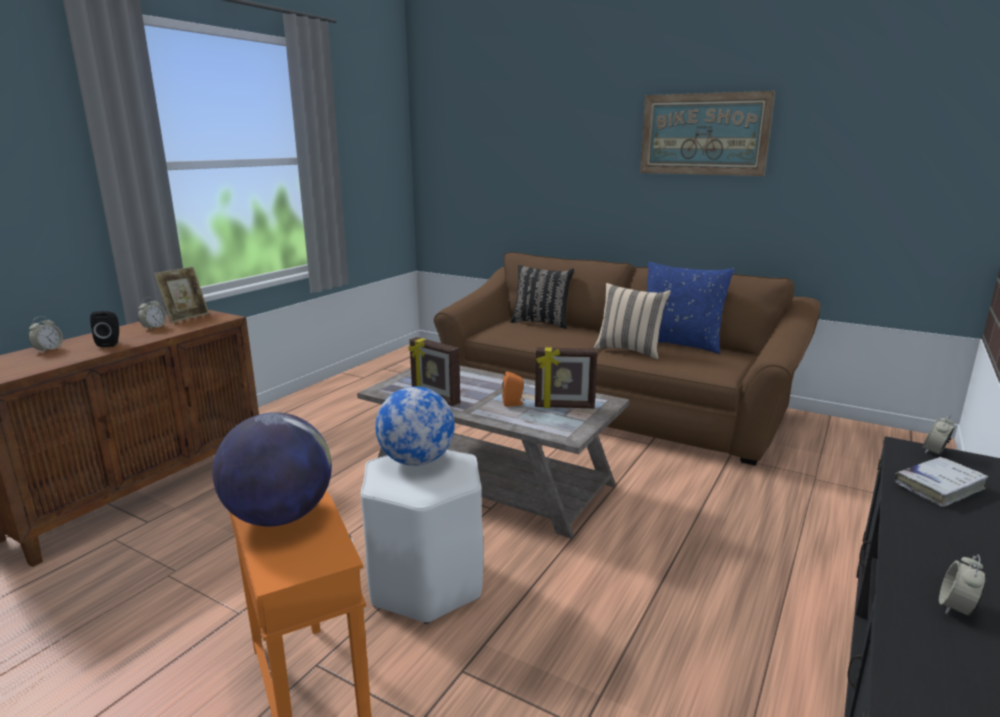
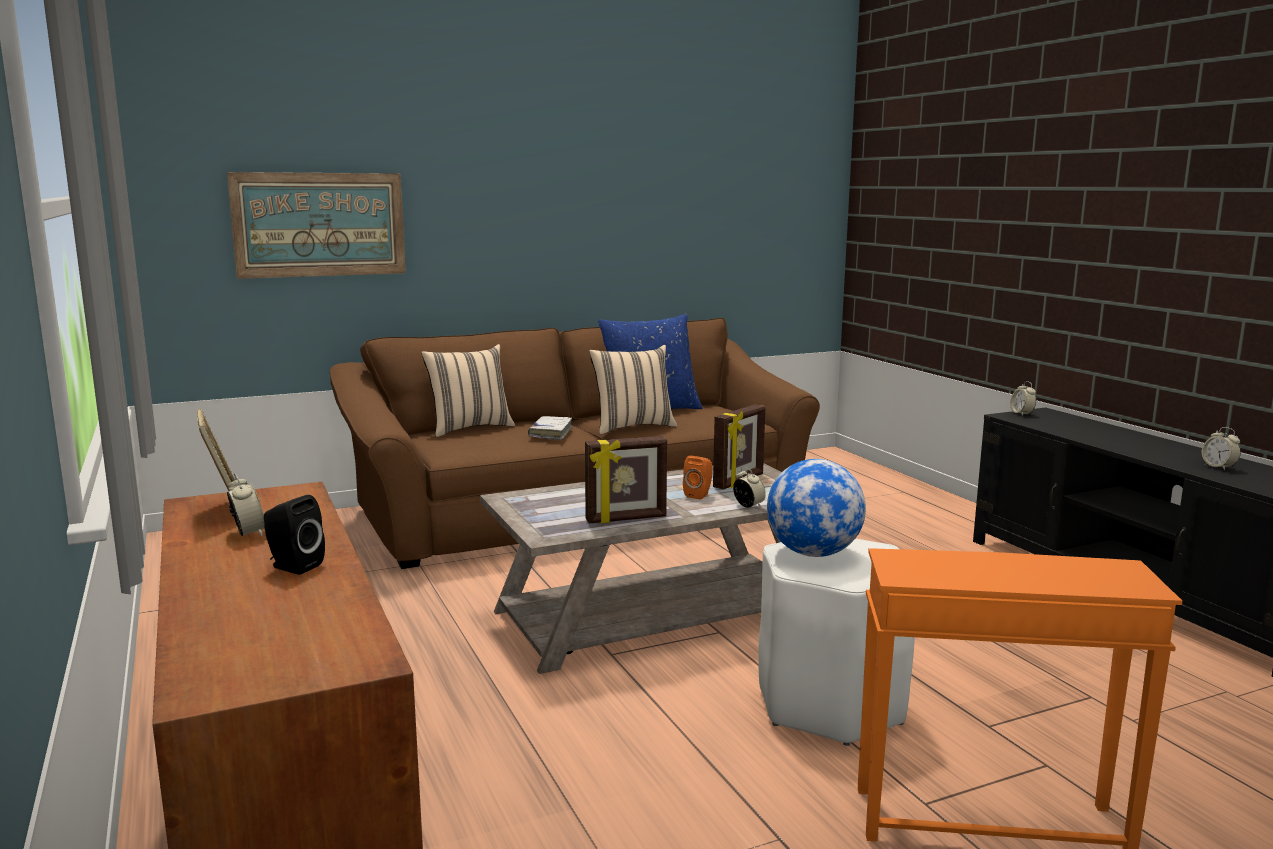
camera: 55 degrees left, 5 degrees down
(48, 350) = (224, 612): alarm clock -> alarm clock (748, 506)
(279, 517) = (1028, 574): globe -> none
(541, 323) = (469, 428): black pillow -> beige pillow
(703, 134) = (596, 166): picture -> picture (319, 224)
(938, 487) = (1073, 428): white book -> white book (550, 433)

